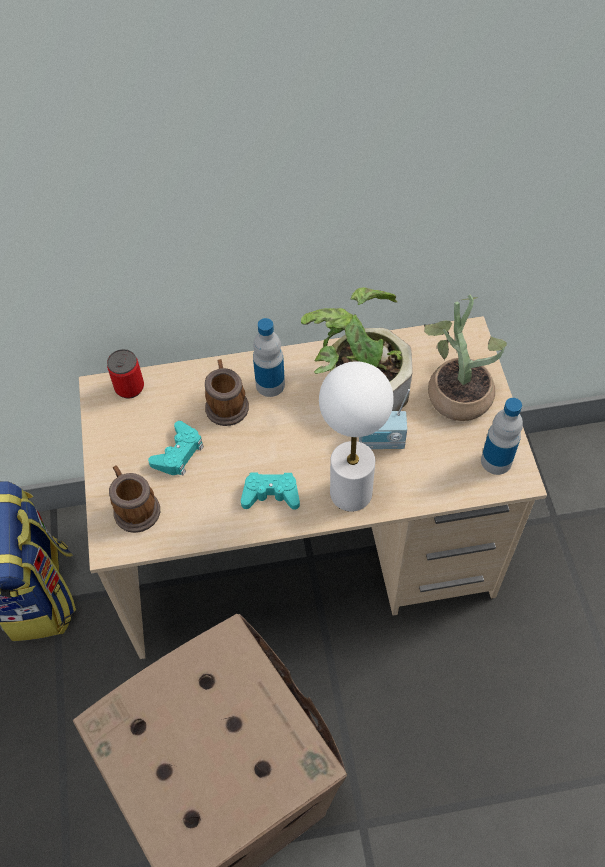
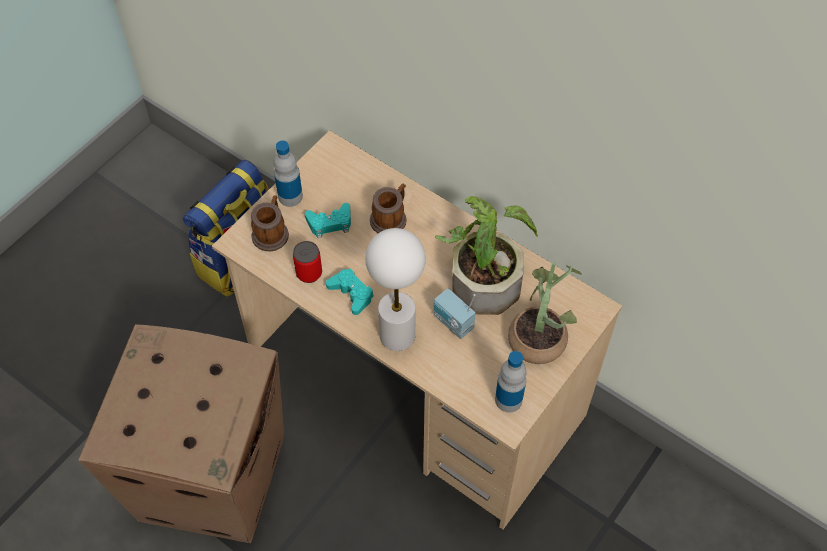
camera: 45 degrees right, 0 degrees up
(129, 387) = (348, 160): can -> can (309, 273)
(270, 384) = (430, 229): bottle -> bottle (290, 196)

